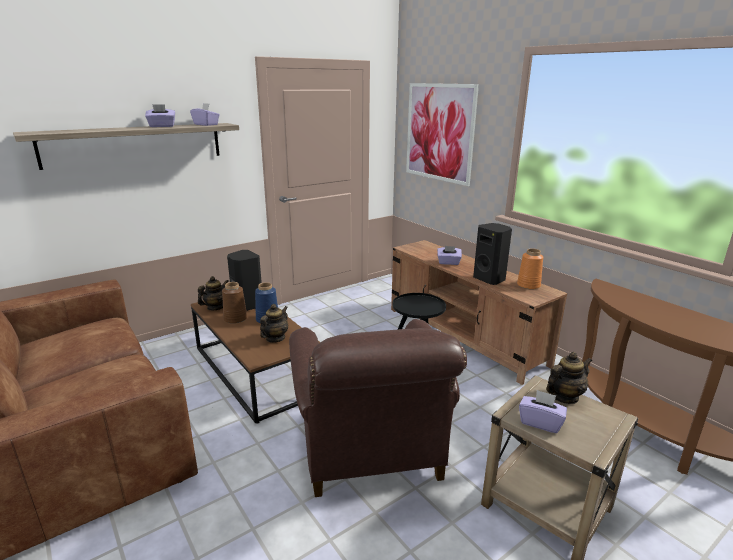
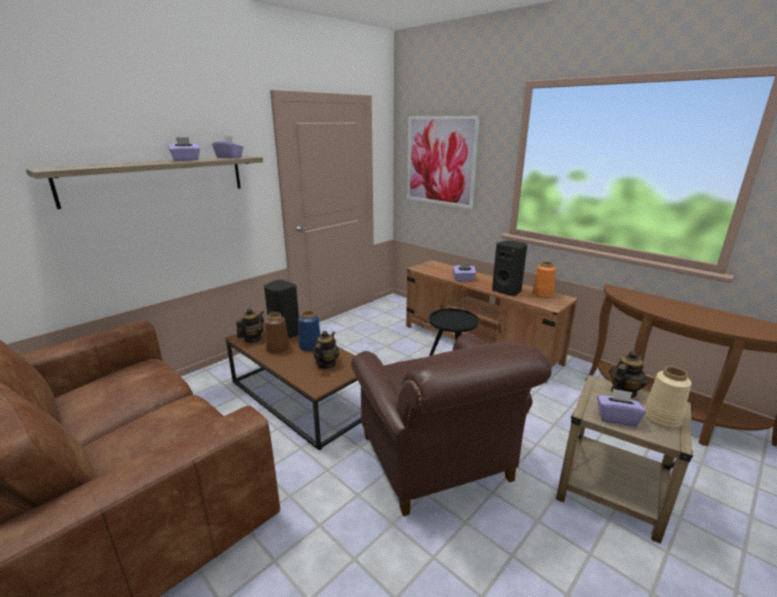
camera: 10 degrees left, 0 degrees up
(593, 429) = (662, 418): none -> beige vase

